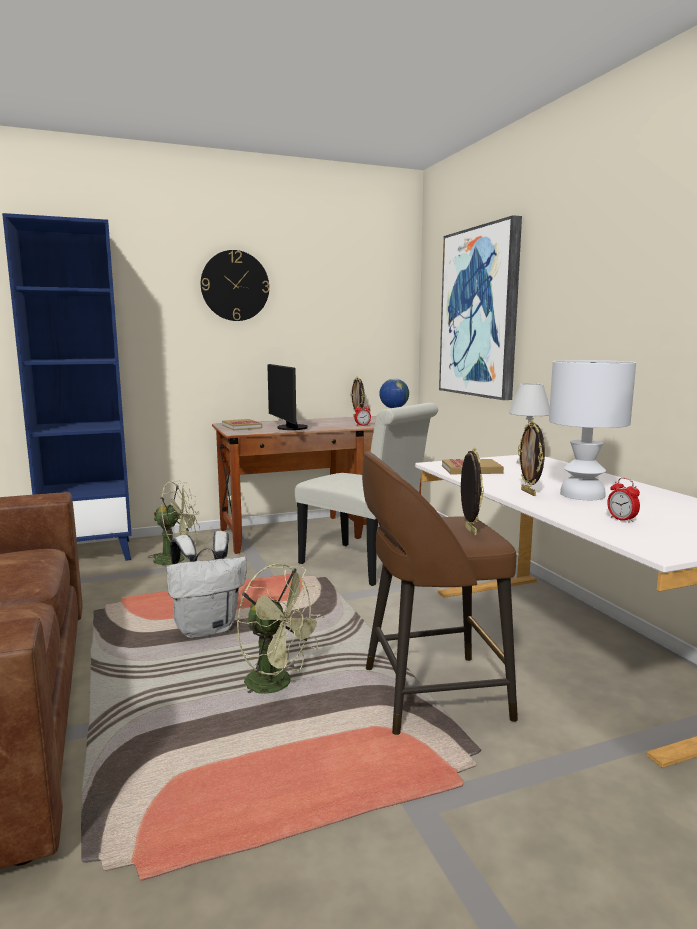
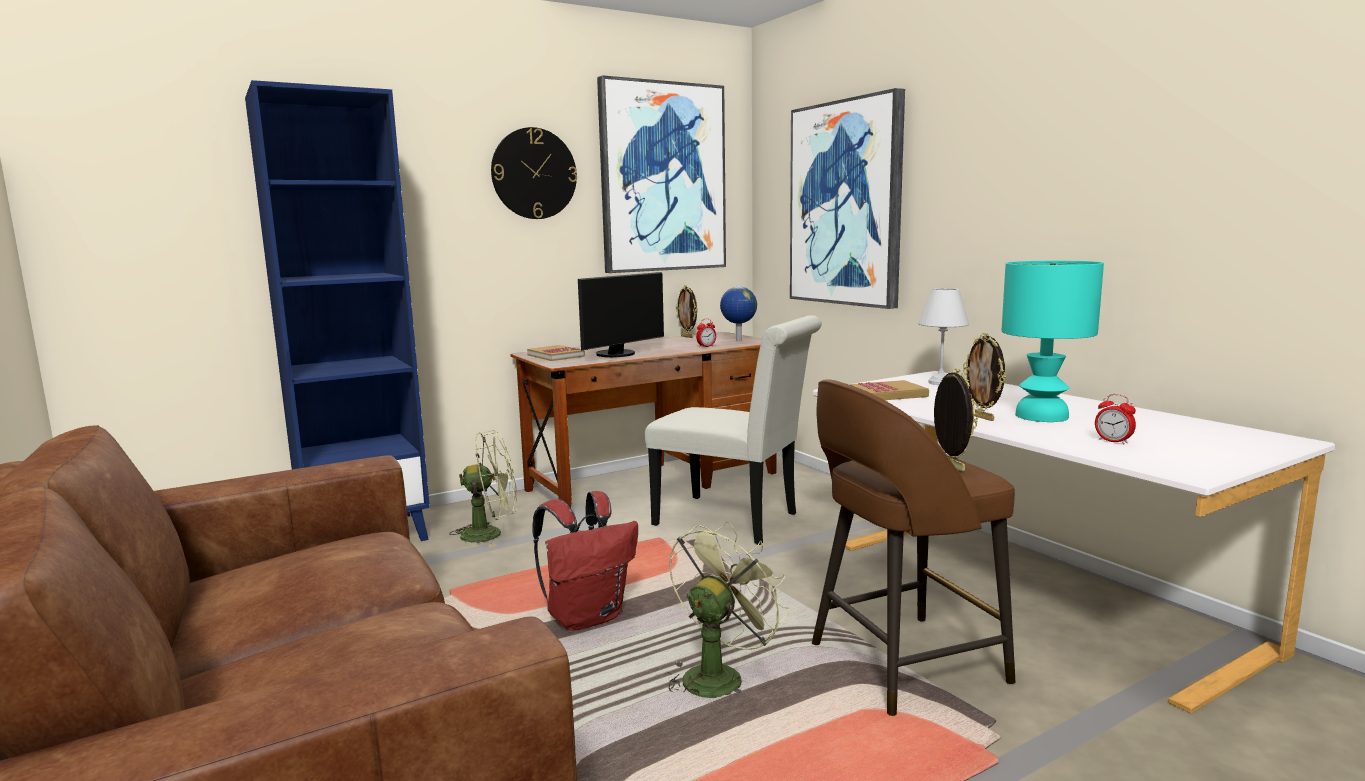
camera: 10 degrees left, 0 degrees up
(207, 628) = (587, 617): white backpack -> red backpack
(278, 684) = (718, 675): green fan -> green fan turned 75 degrees counterclockwise
(289, 428) = (619, 354): monitor -> monitor turned 105 degrees counterclockwise
(342, 291) = (662, 178): none -> picture
(583, 495) = (1043, 416): white table lamp -> turquoise table lamp

